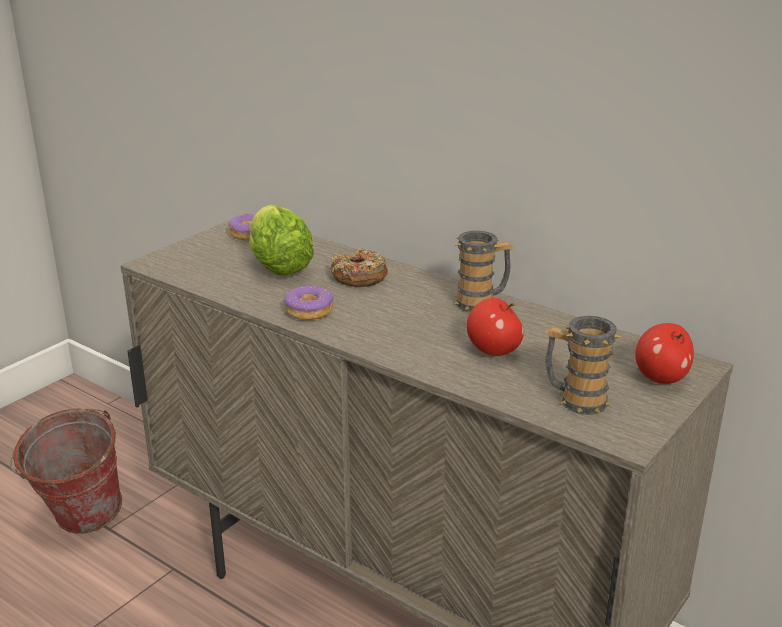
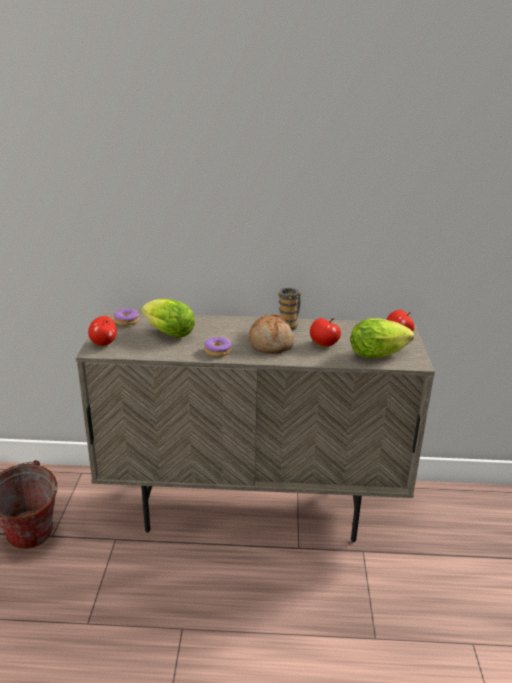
camera: 35 degrees left, 0 degrees up
(178, 256) = (103, 343): none -> apple
(359, 277) = (217, 328): donut -> none
(407, 323) = (271, 343): none -> bread
(575, 400) = (380, 354): mug -> lettuce

